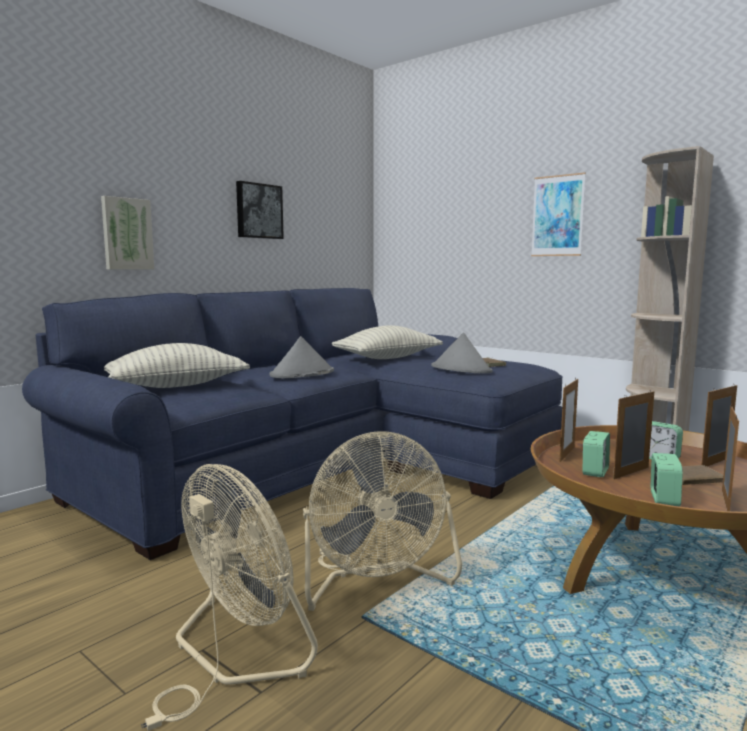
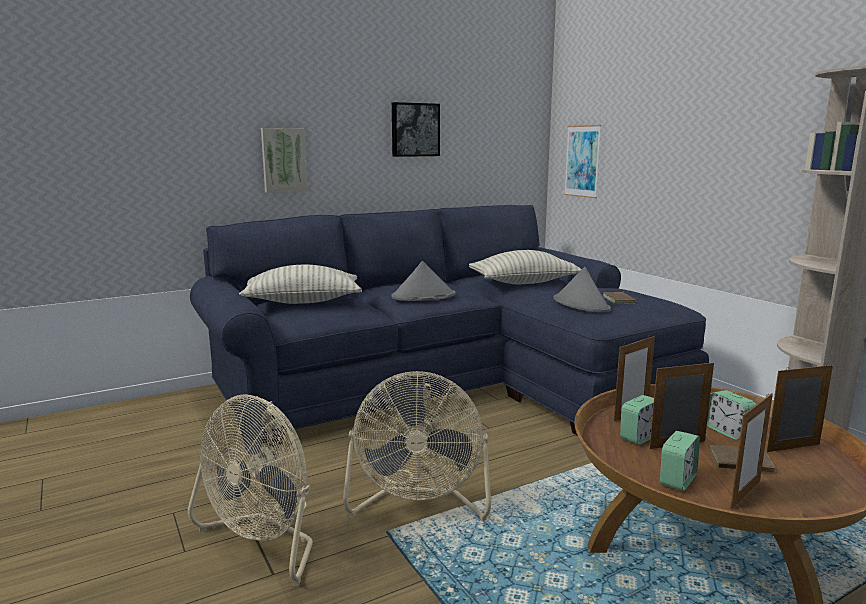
camera: 20 degrees right, 5 degrees up
(225, 654) = (266, 538): beige fan -> beige fan turned 150 degrees clockwise
(557, 216) = (730, 134): picture -> picture (582, 161)

